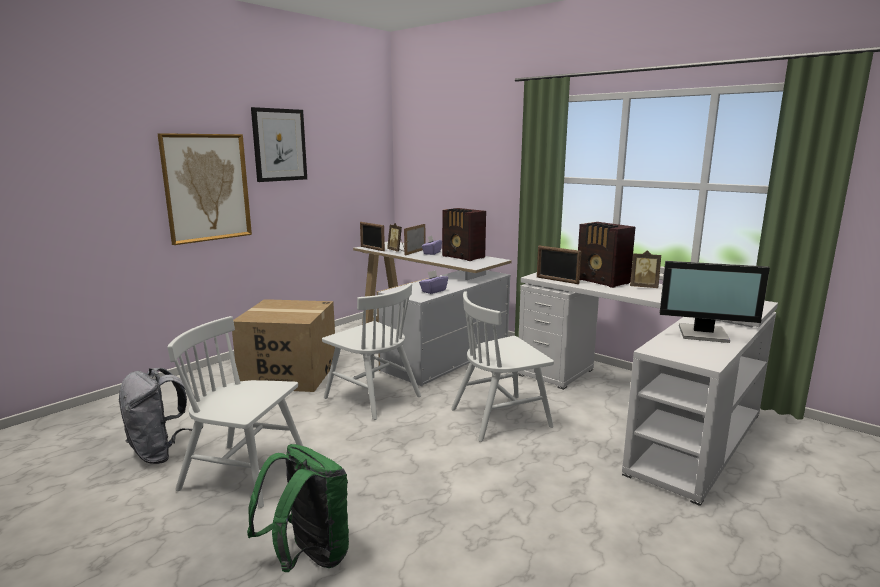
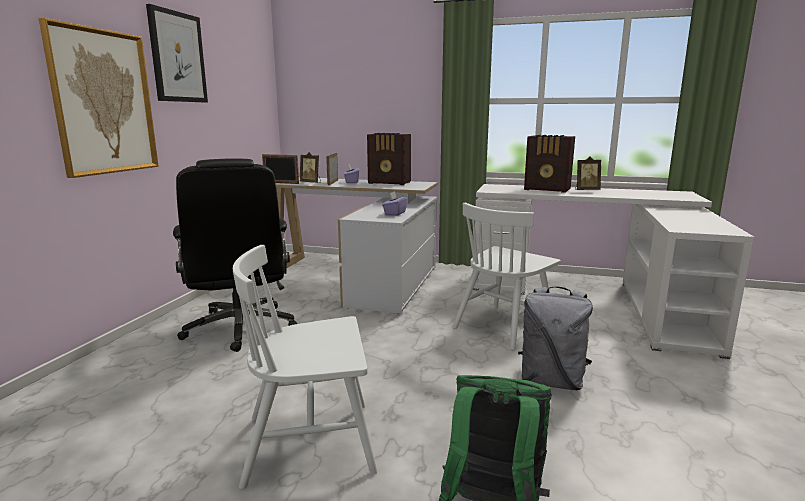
camera: 25 degrees left, 0 degrees up
(162, 452) = (166, 449): grey backpack -> grey backpack (552, 381)
(289, 374) = (240, 328): cardboard box -> black office chair
(372, 397) = (362, 333): white chair -> none
(557, 280) = (511, 191): picture frame -> none
(704, 334) = (686, 216): monitor -> none

